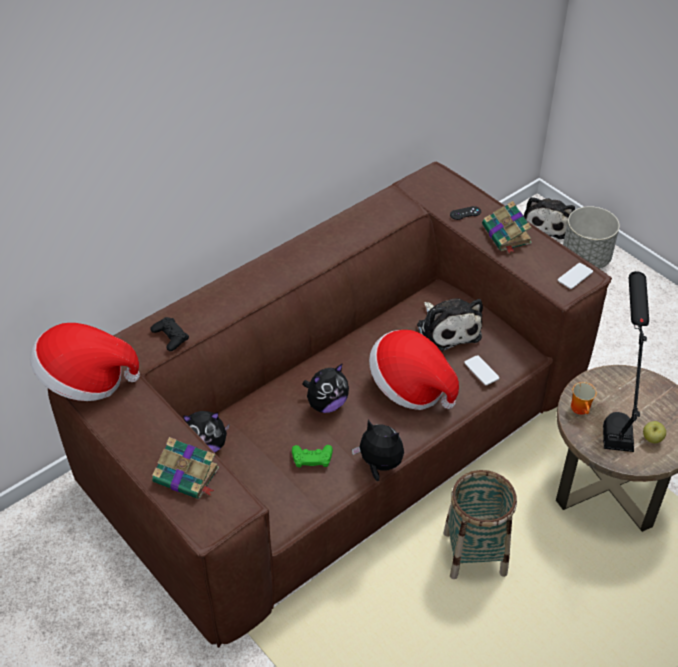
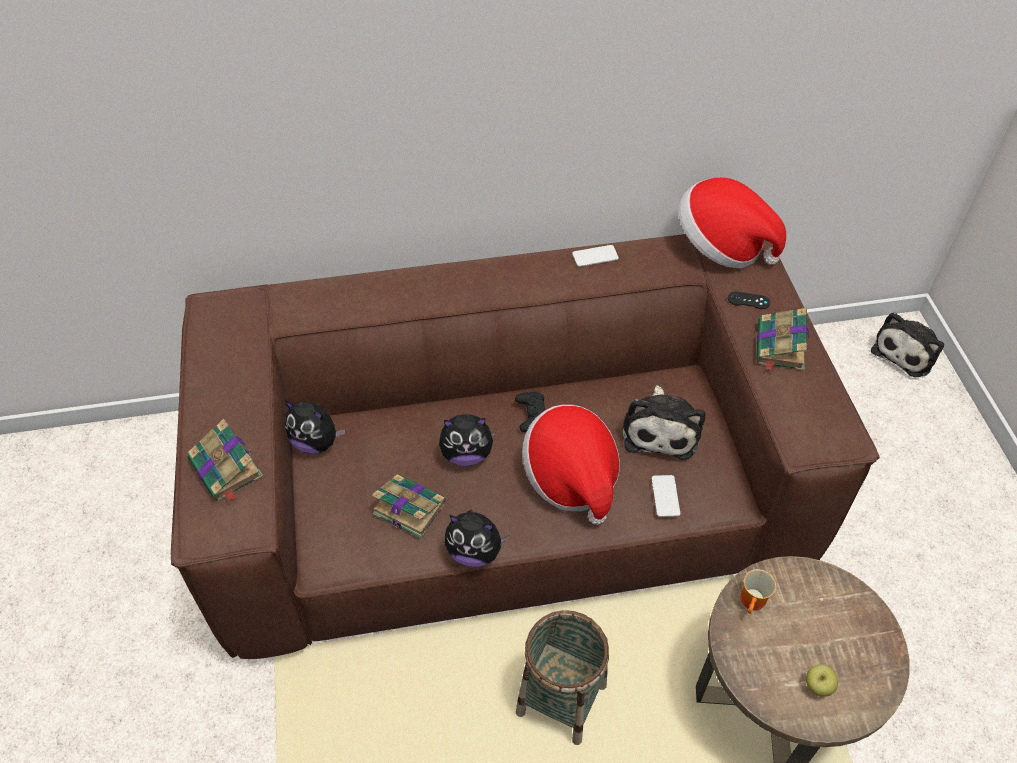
camera: 30 degrees right, 5 degrees up
(85, 381) = (215, 320): hat -> hat (722, 246)
(170, 336) = (327, 309): black game controller -> black game controller (531, 414)
(312, 458) = (408, 507): green game controller -> book
(379, 465) = (474, 551): plush toy -> plush toy turned 135 degrees clockwise
(575, 276) = (831, 435): phone -> phone (595, 256)
(586, 258) = (929, 412): grey planter -> none
(617, 410) = (797, 626): black table lamp -> none

